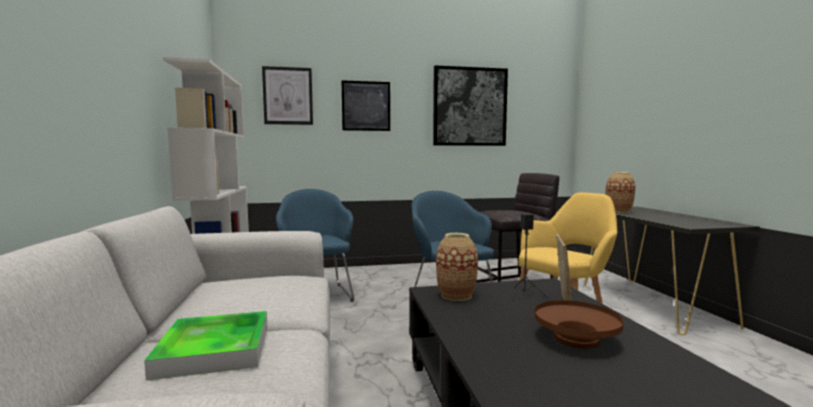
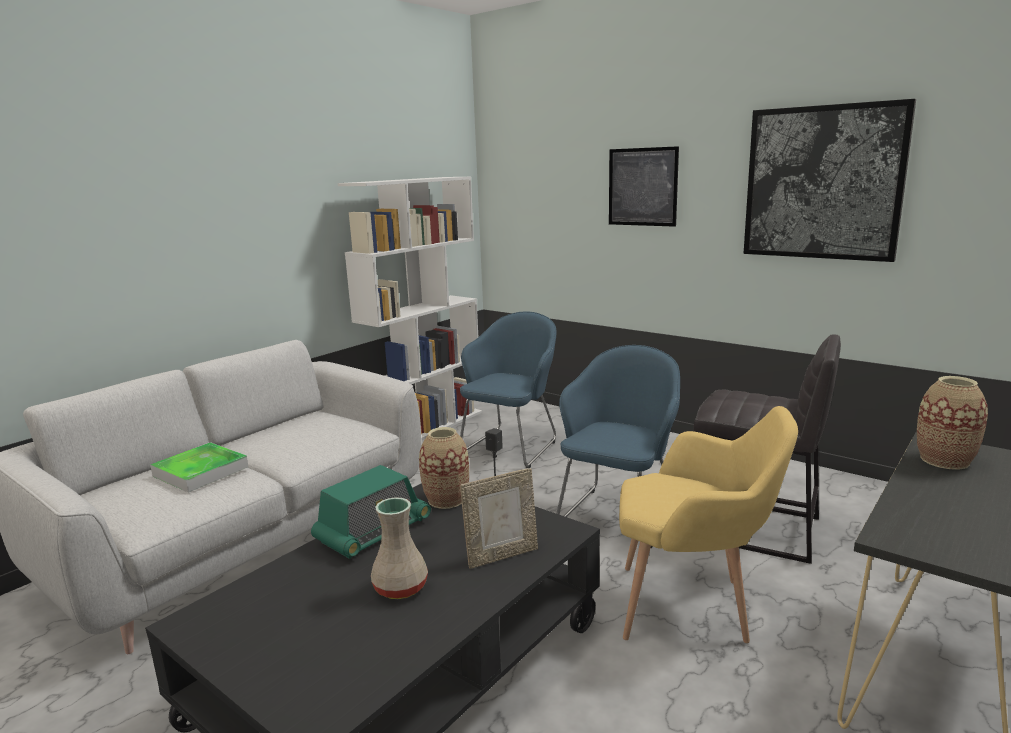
camera: 50 degrees right, 10 degrees up
(288, 96) = (547, 176): picture -> none
(469, 326) = (373, 531): none -> radio
(575, 339) = (401, 587): brown bowl -> beige vase

